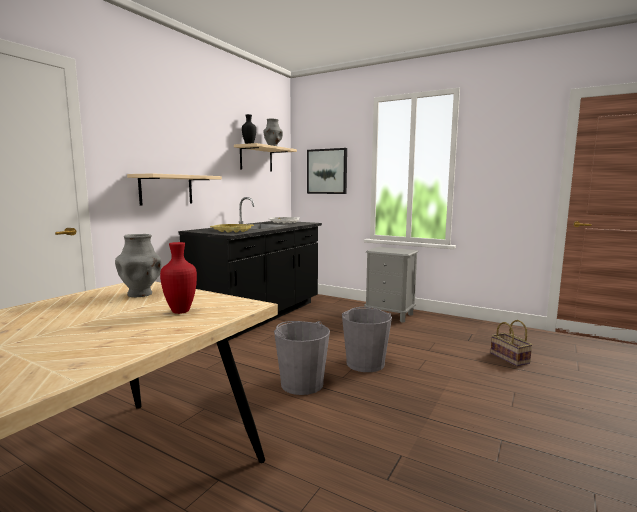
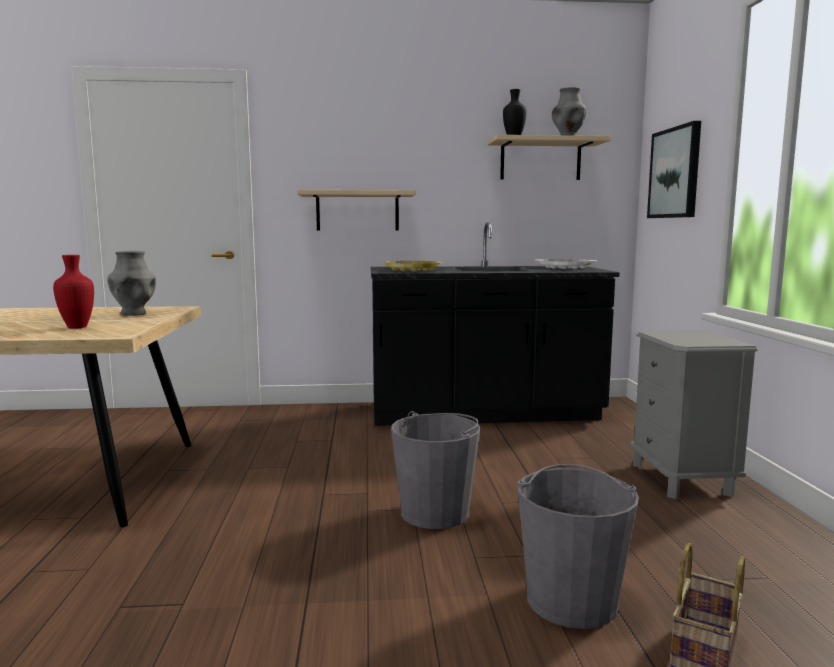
camera: 55 degrees right, 0 degrees up
(301, 384) = (316, 493): grey bucket -> grey bucket (571, 600)

